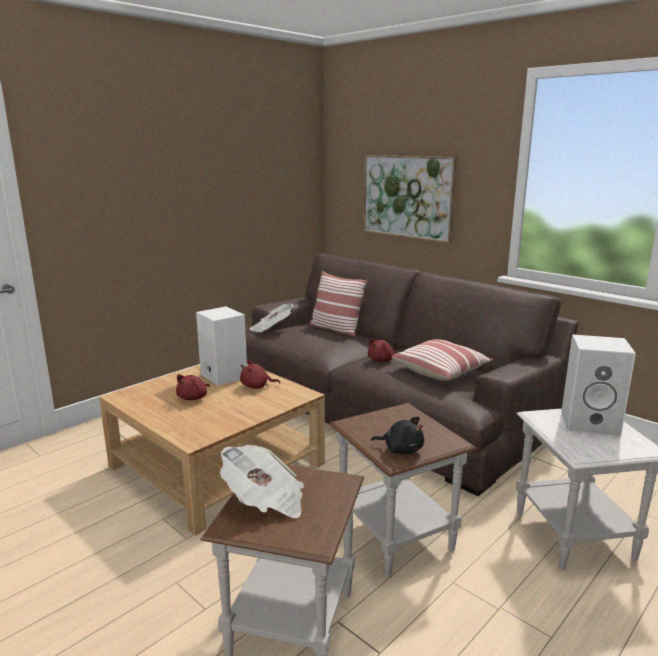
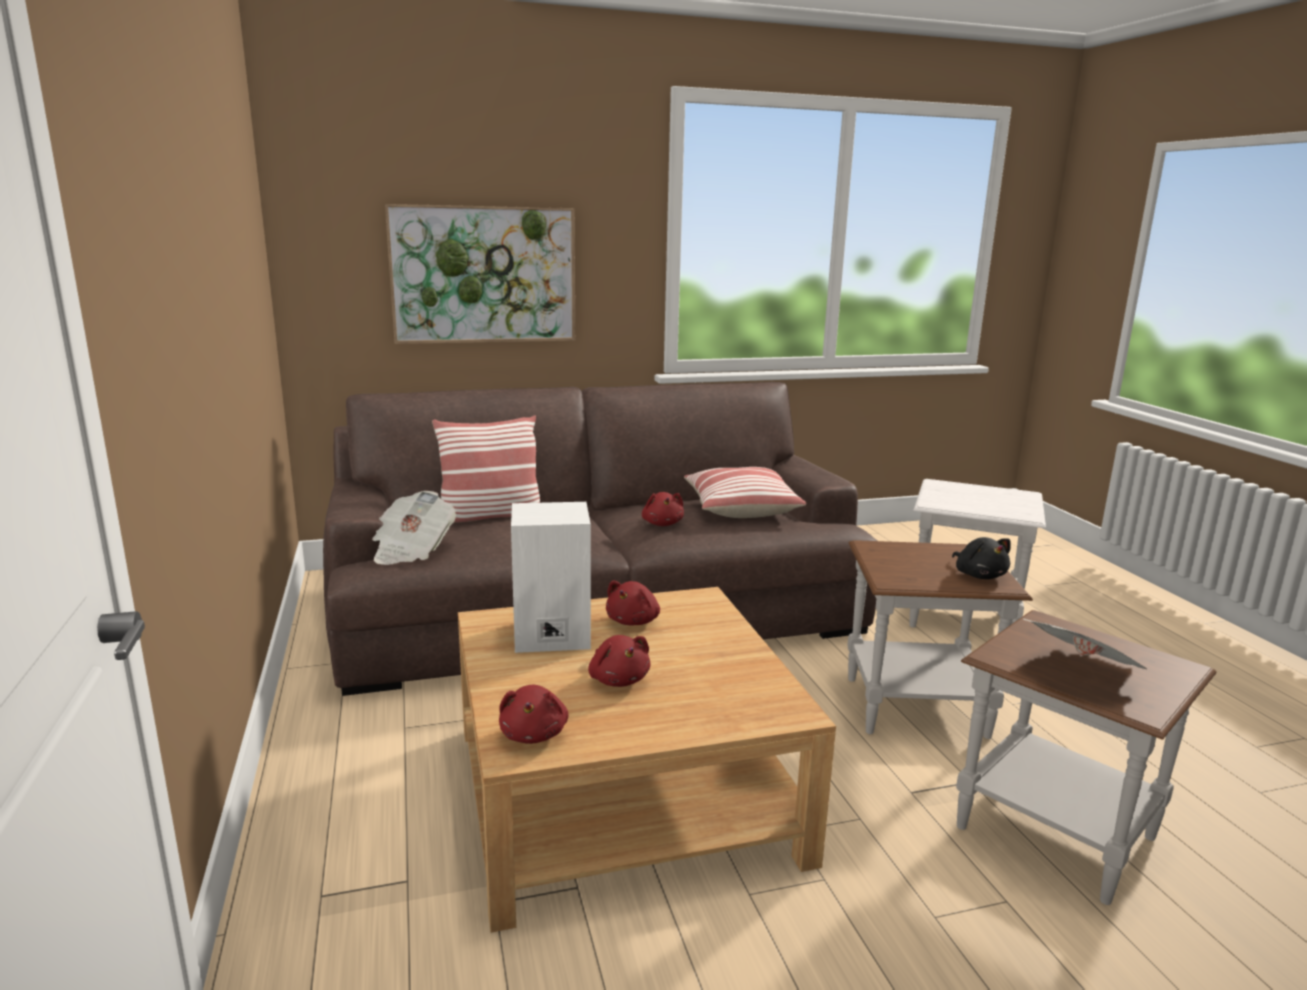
camera: 60 degrees left, 0 degrees up
(135, 395) = (534, 733): none -> red plush toy
(401, 449) = (979, 575): black plush toy -> black plush toy turned 105 degrees clockwise
(591, 423) = (964, 493): white speaker -> none

